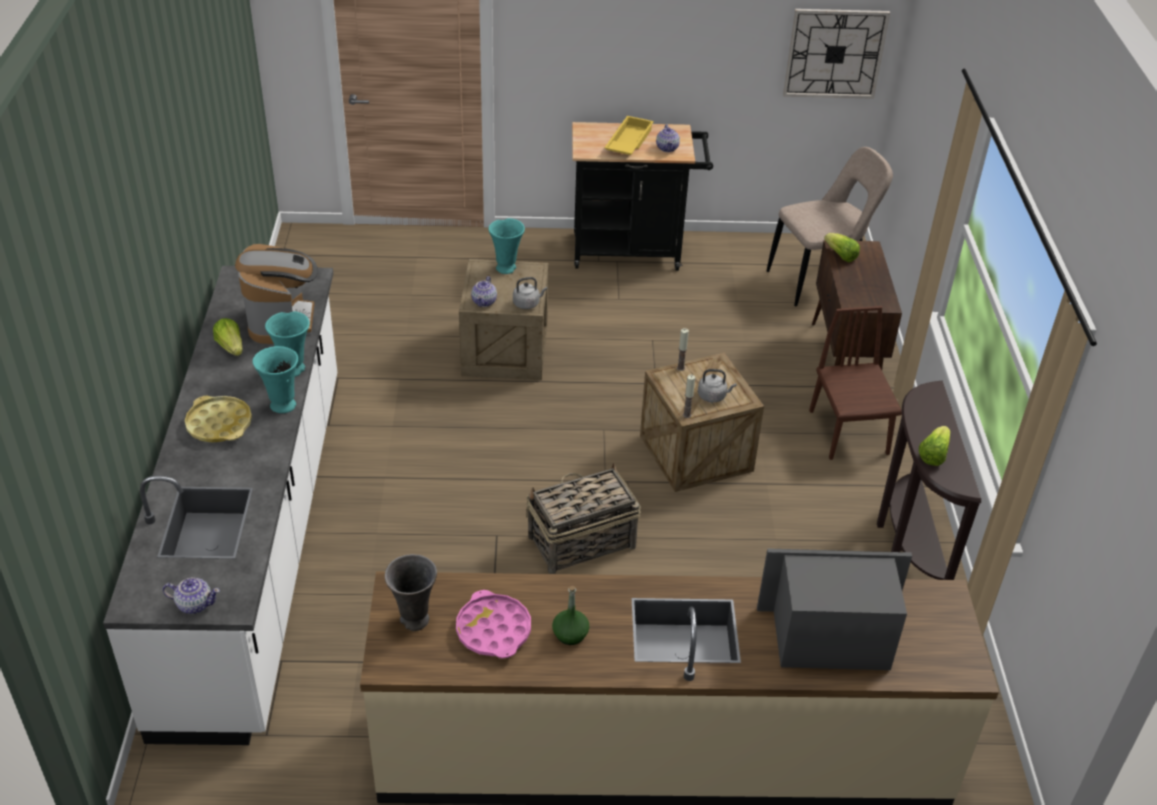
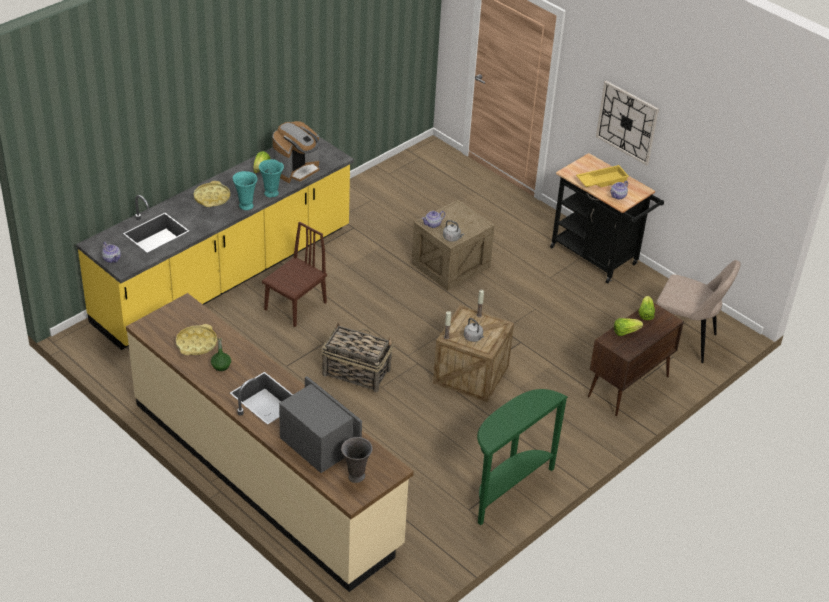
camera: 45 degrees right, 0 degrees up
(257, 541) = (225, 276): white counter -> yellow counter
(414, 621) = (174, 319): grey vase -> grey vase (355, 477)
(493, 630) = (196, 343): pink tray -> yellow tray
(507, 268) = (469, 215): turquoise vase -> none
(835, 53) = (751, 187): wall clock -> wall clock (627, 122)
(848, 432) = (568, 420): brown chair -> brown chair (295, 306)
(905, 548) = (507, 488): brown console table -> green console table
(933, 454) = (499, 420): lettuce -> lettuce (625, 332)

